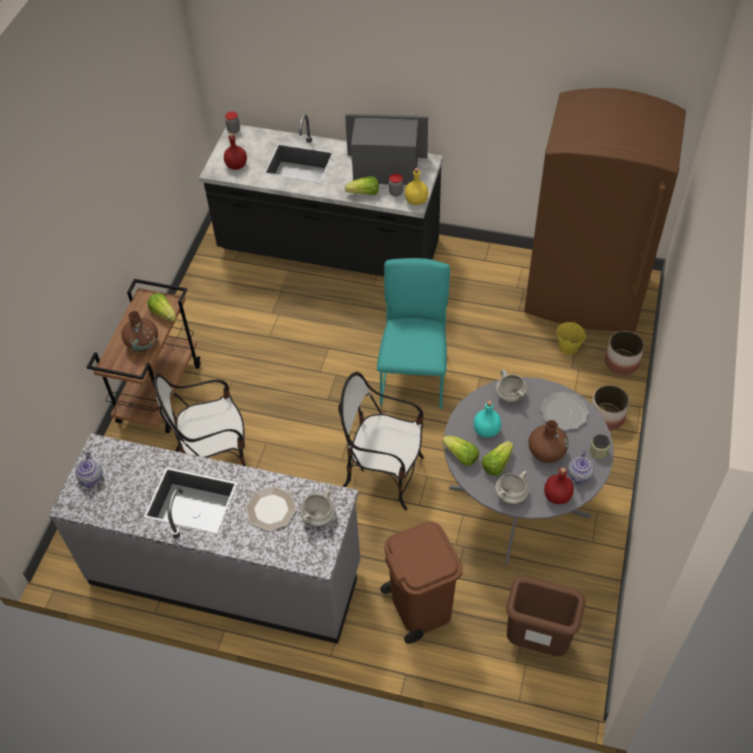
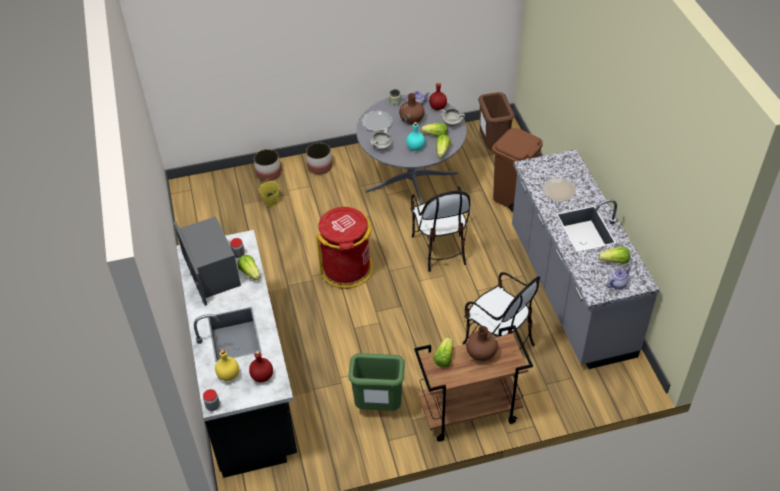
camera: 120 degrees left, 5 degrees down
(120, 496) = (615, 261): none -> lettuce
(223, 328) = (378, 407): none -> green trash can
(318, 517) = (545, 169): white cooking pot -> none
(414, 375) = (347, 268): turquoise chair -> red trash can
(416, 201) = (241, 239): yellow bottle -> yellow bottle (228, 375)
(585, 294) = (214, 209): brown fridge -> none

